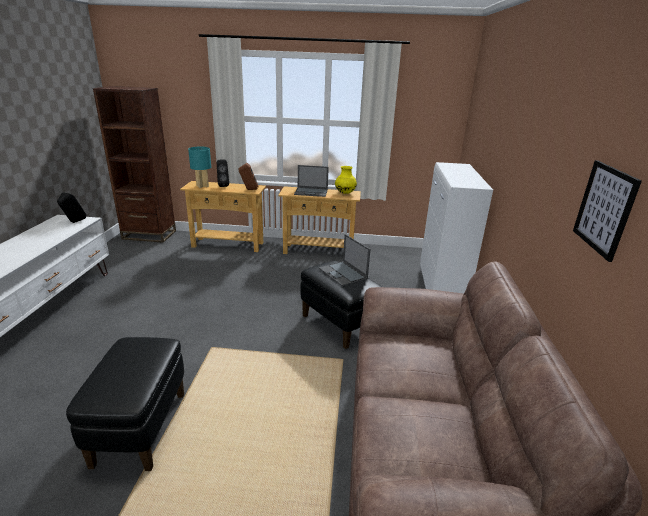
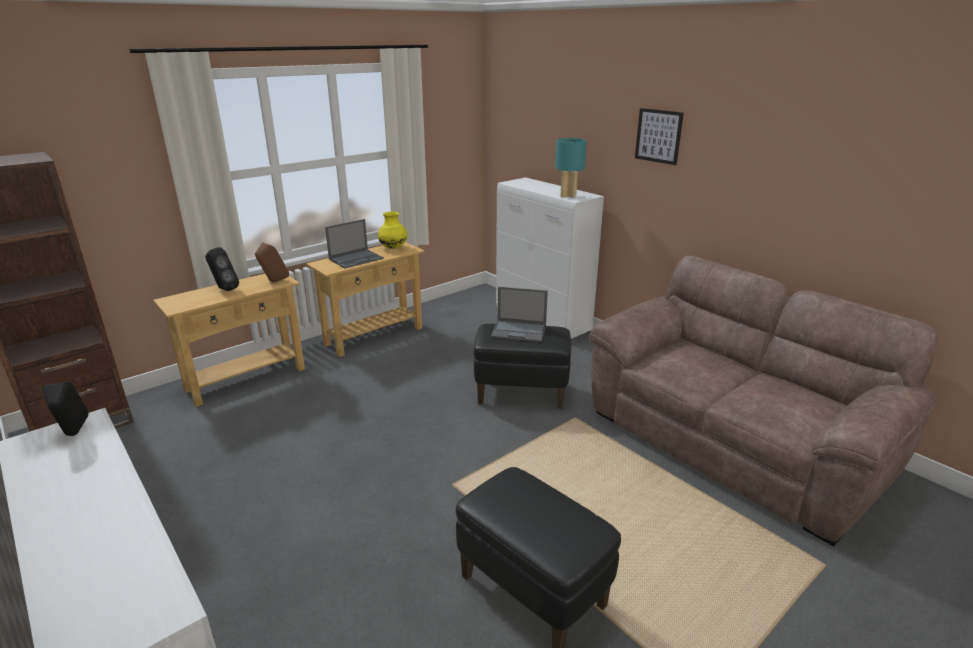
camera: 45 degrees left, 0 degrees up
(202, 186) = (195, 300): turquoise table lamp -> turquoise table lamp (568, 196)
(604, 209) = (812, 183): picture -> picture (658, 136)

